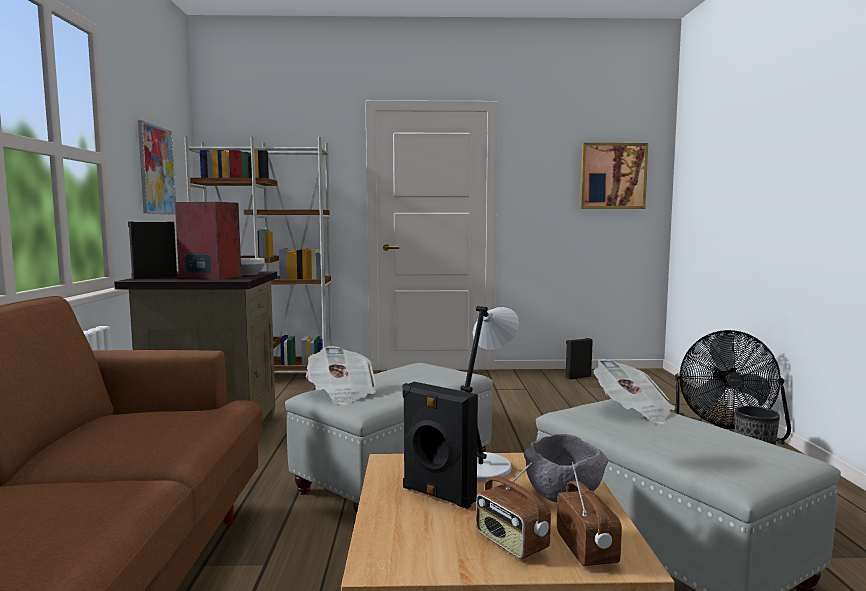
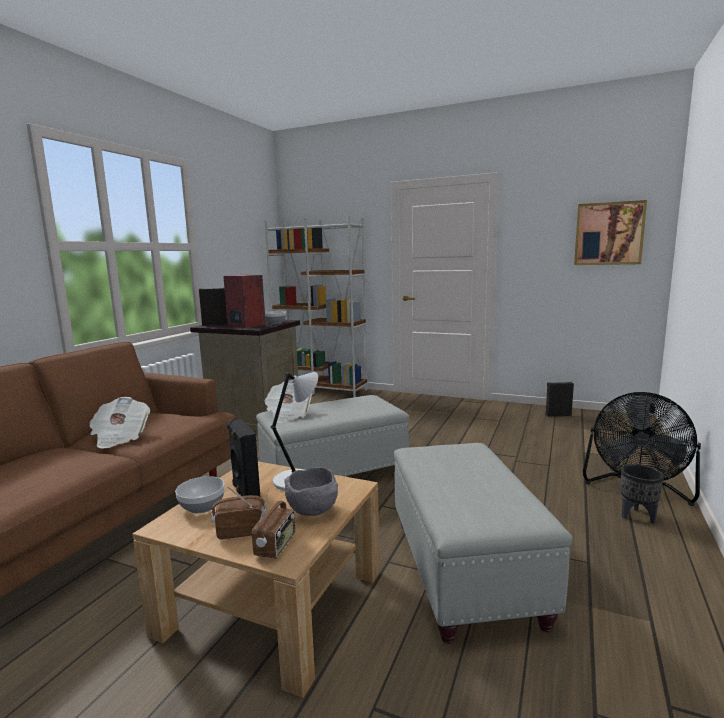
camera: 25 degrees right, 5 degrees up
(156, 170) = (240, 247): picture -> none
(398, 524) = (201, 506): none -> bowl
(510, 543) = (241, 531): radio -> radio turned 90 degrees clockwise
(633, 411) = (467, 456): newspaper -> newspaper (120, 437)

